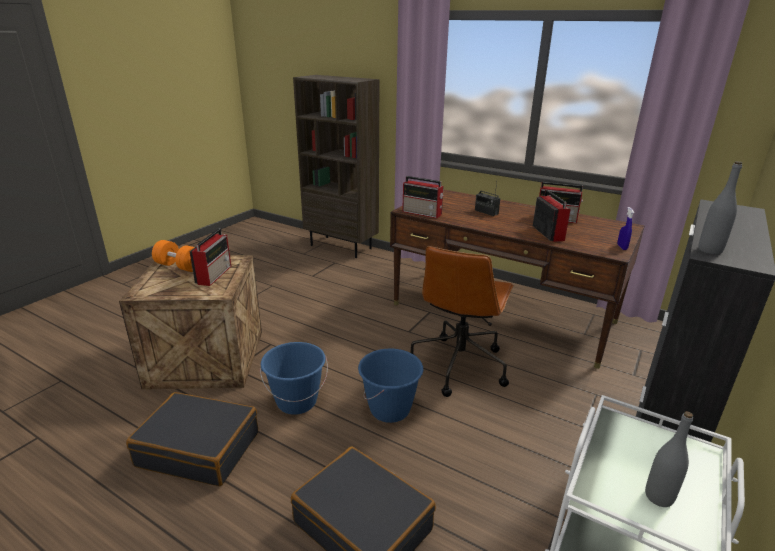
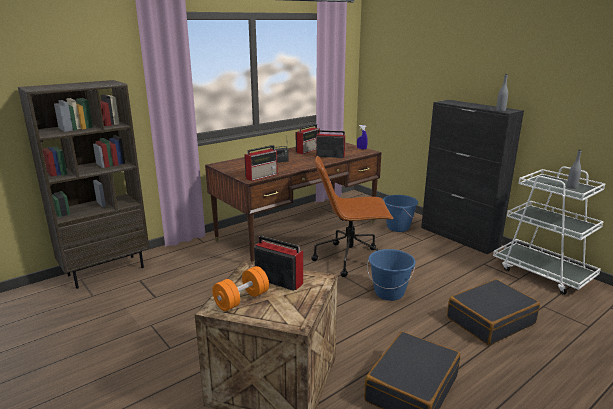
camera: 70 degrees left, 5 degrees down
(297, 401) = (366, 331): blue bucket -> blue bucket (398, 227)
(459, 364) = (350, 259): brown office chair -> brown office chair turned 135 degrees clockwise

